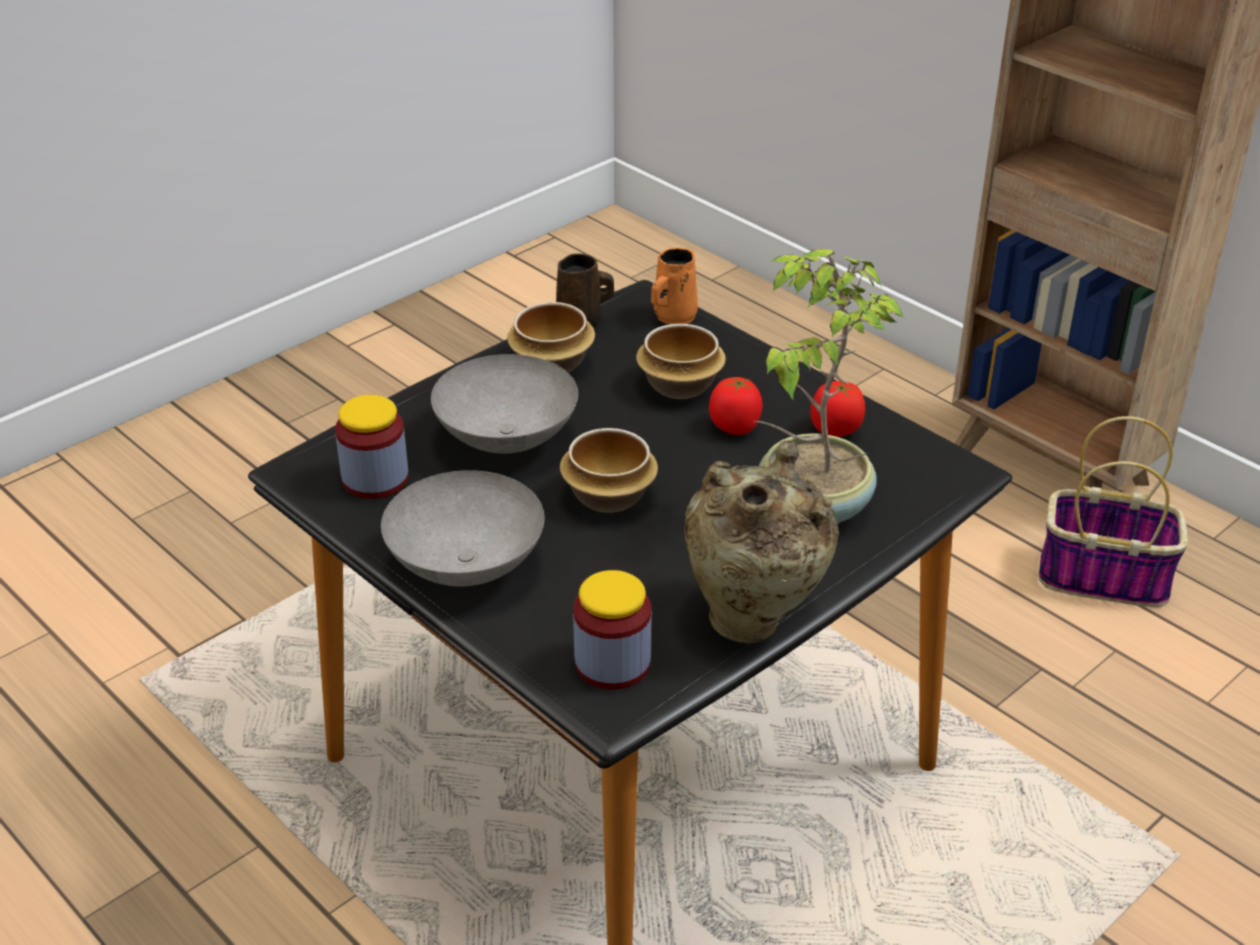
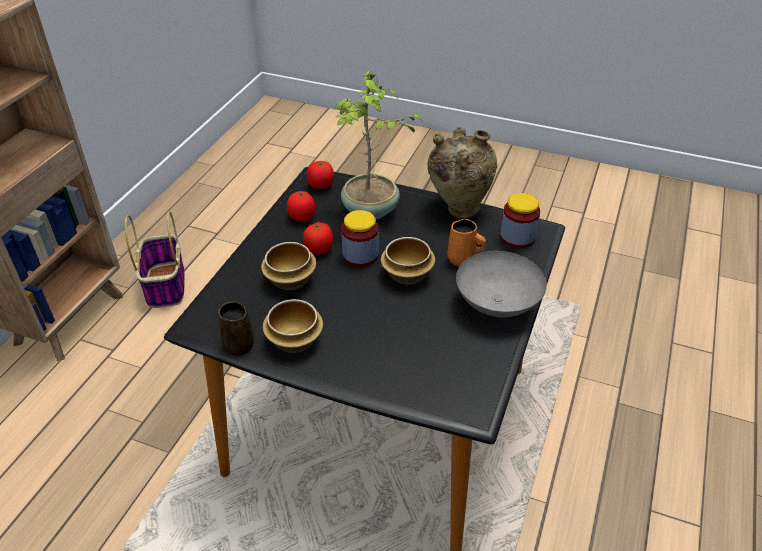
camera: 115 degrees left, 5 degrees up
(375, 479) = (458, 371): jar -> jar (360, 255)
(505, 438) = (383, 331): grey bowl -> none
(673, 317) = (213, 305): orange mug -> orange mug (463, 260)
(927, 472) = (321, 186): none -> tomato

